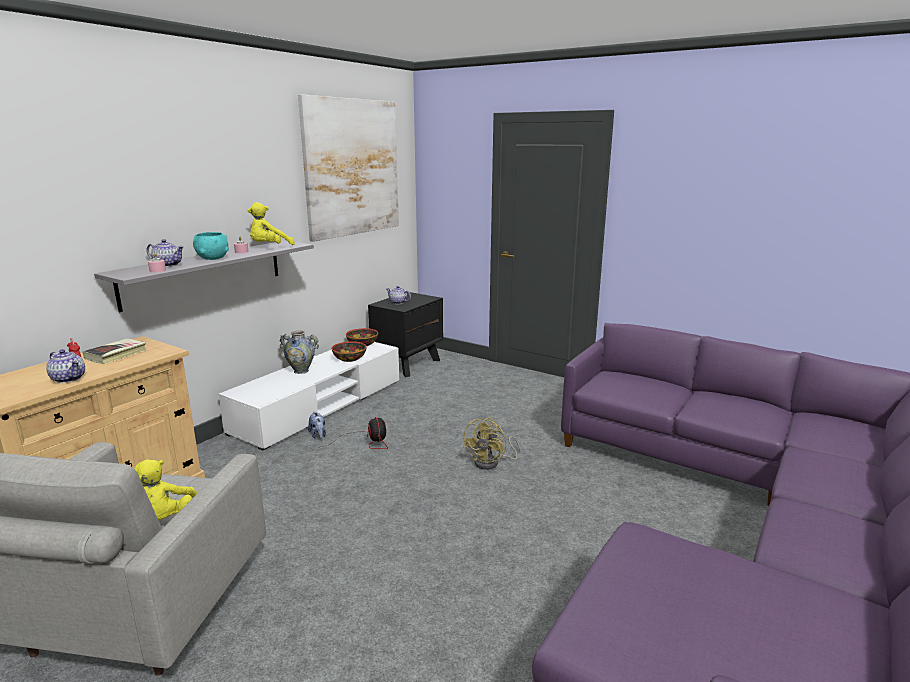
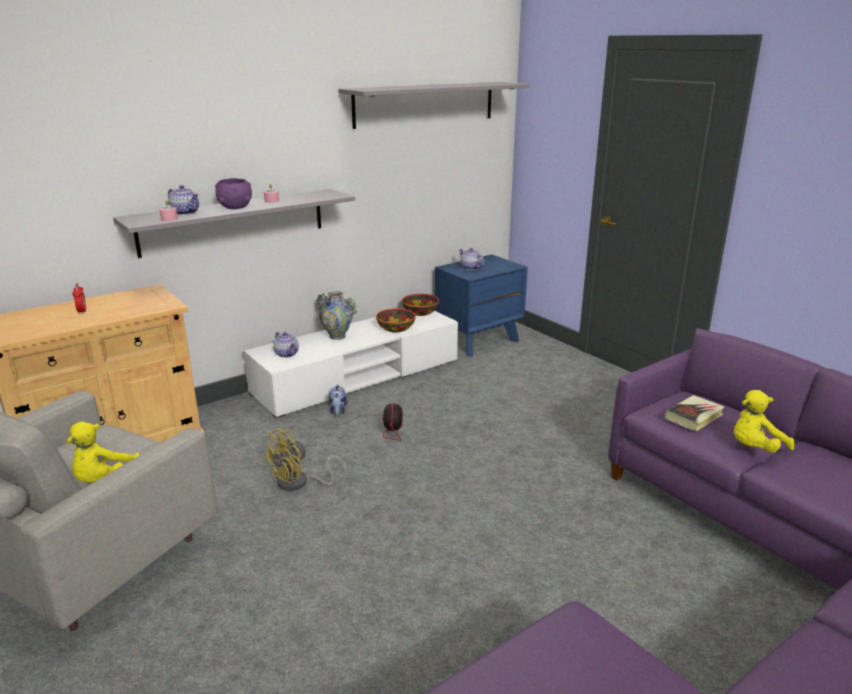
camera: 20 degrees right, 5 degrees up
(68, 378) = (65, 324): teapot -> teapot (287, 354)
(116, 354) = (123, 302): book -> book (694, 416)
(213, 258) = (235, 207): turquoise bowl -> purple bowl
(269, 247) = (305, 197): yellow plush toy -> yellow plush toy (754, 448)
(352, 168) = (425, 104): picture -> grey shelf
(408, 364) = (478, 340): black nightstand -> blue nightstand
(491, 463) = (509, 481): yellow fan -> yellow fan (299, 483)

